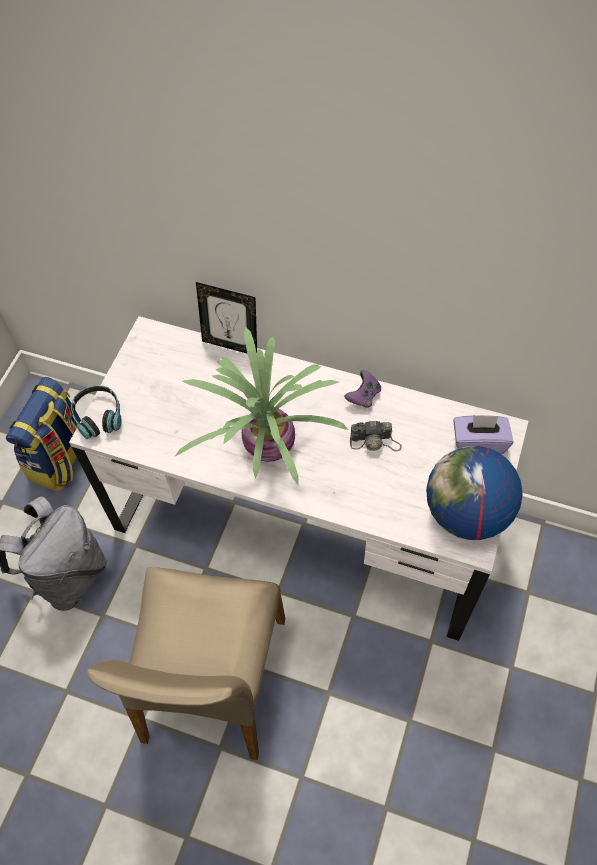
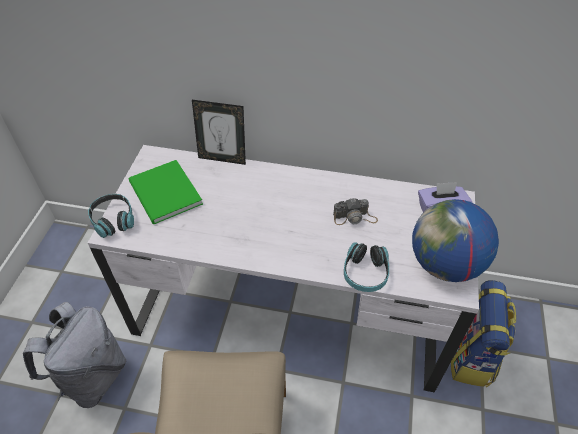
camera: 10 degrees left, 10 degrees down
(62, 460) = (83, 283): backpack -> backpack (471, 356)
(158, 389) = (164, 195): none -> green book
(266, 445) = (263, 229): potted plant -> none
(363, 396) = (338, 185): purple game controller -> none
(373, 513) = (365, 273): none -> headphones

